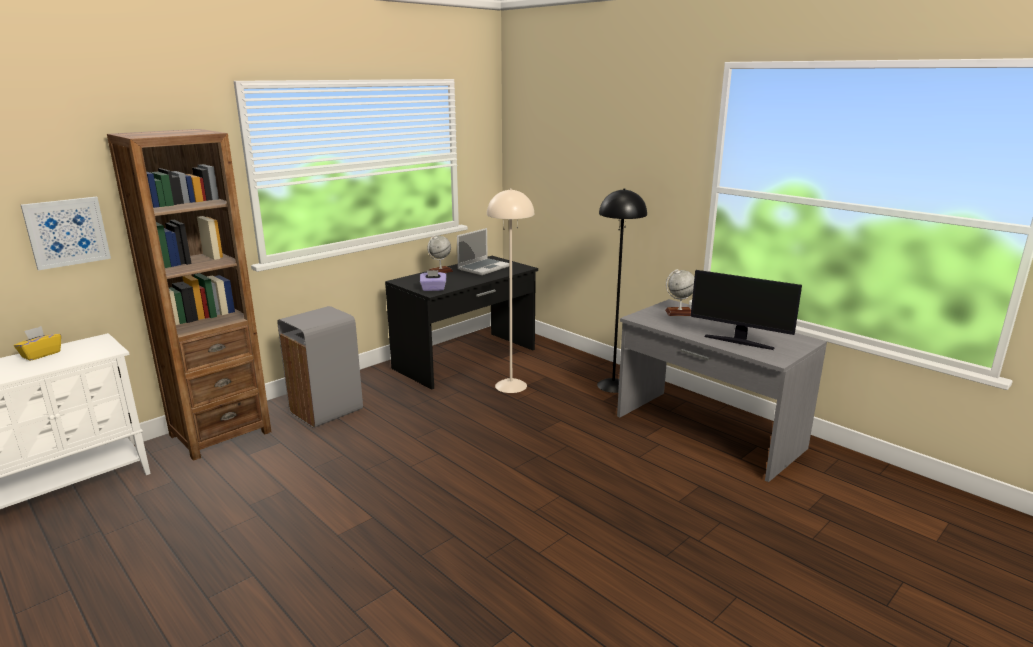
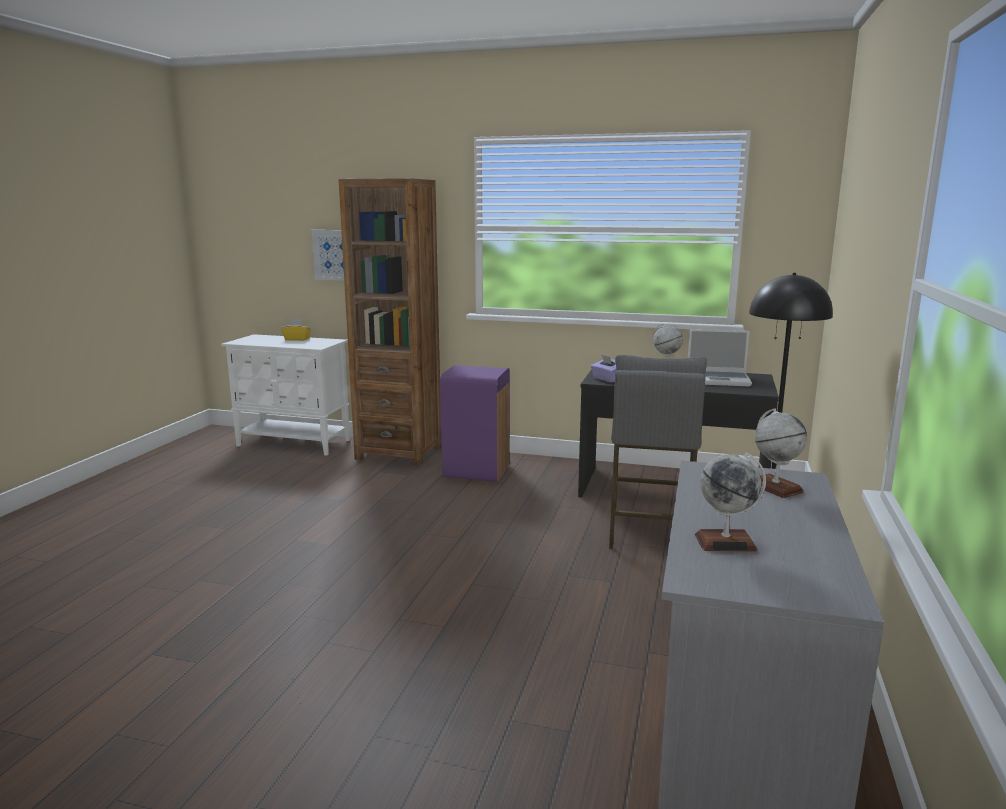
camera: 60 degrees right, 5 degrees down
(327, 411) = (476, 472): grey trash can -> purple trash can
(511, 386) = (649, 530): beige floor lamp -> grey stool
(739, 341) = (725, 542): monitor -> globe

